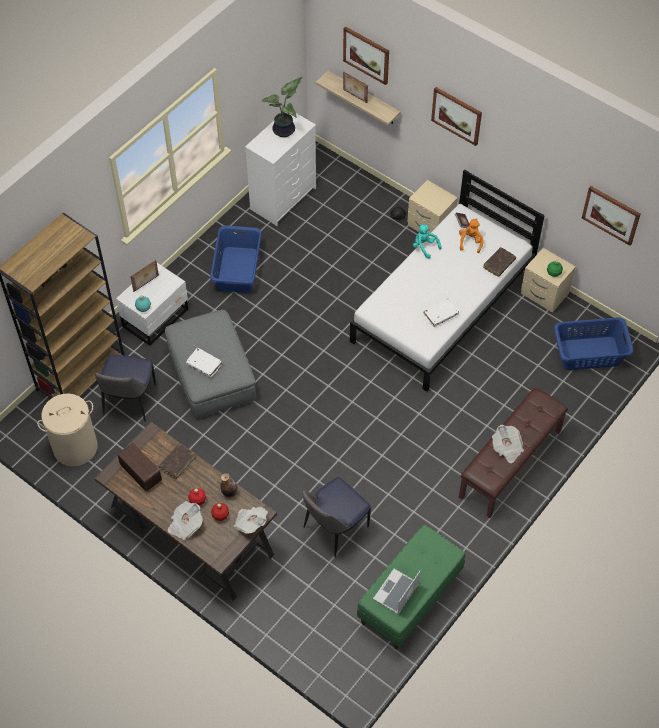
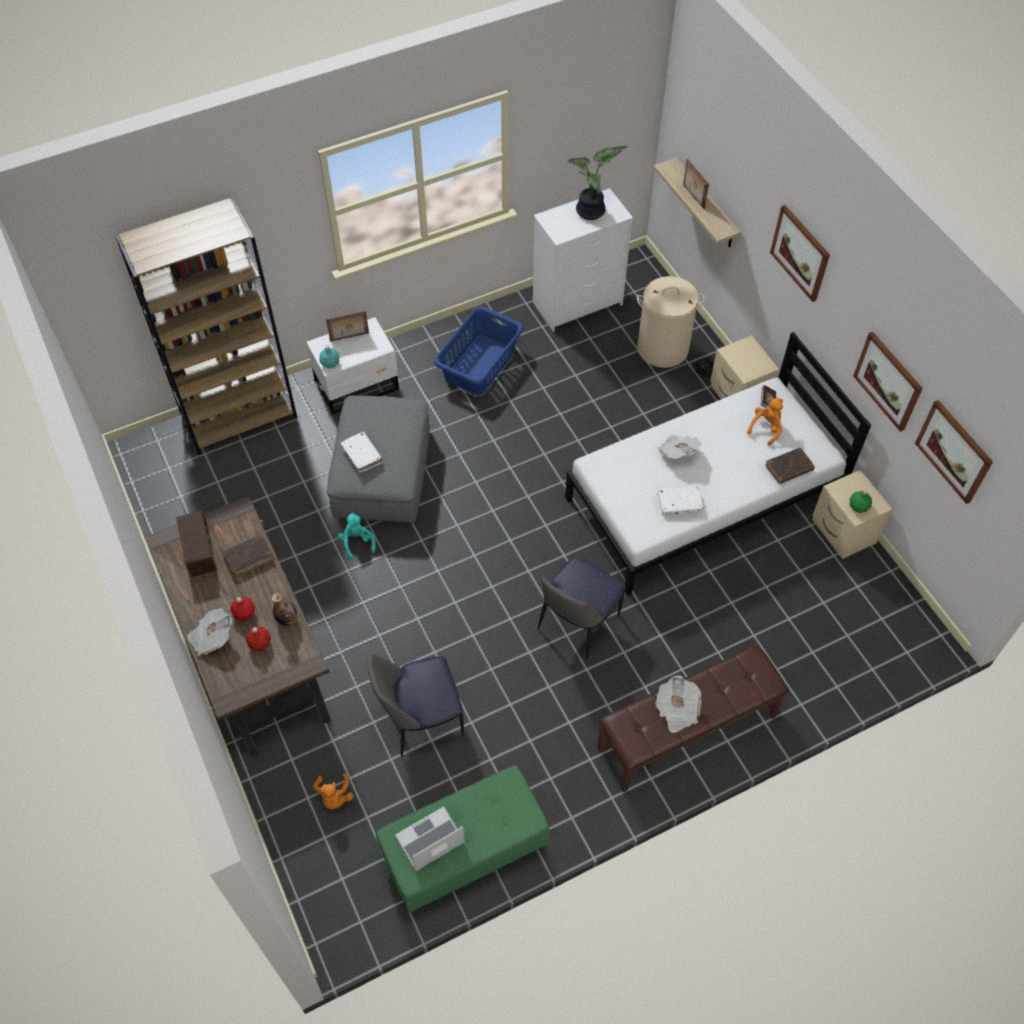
camera: 25 degrees right, 0 degrees up
(75, 447) = (184, 496): beige laundry basket -> beige laundry basket (663, 348)
(129, 401) = (273, 468): chair -> chair (577, 624)
(250, 523) = (289, 669): newspaper -> newspaper (677, 452)
(305, 601) = (334, 797): none -> orange plush toy
(366, 55) = (719, 142): picture -> picture (888, 381)
(424, 247) = (703, 413): turquoise plush toy -> turquoise plush toy (357, 542)
(589, 354) = (866, 631): blue laundry basket -> none

